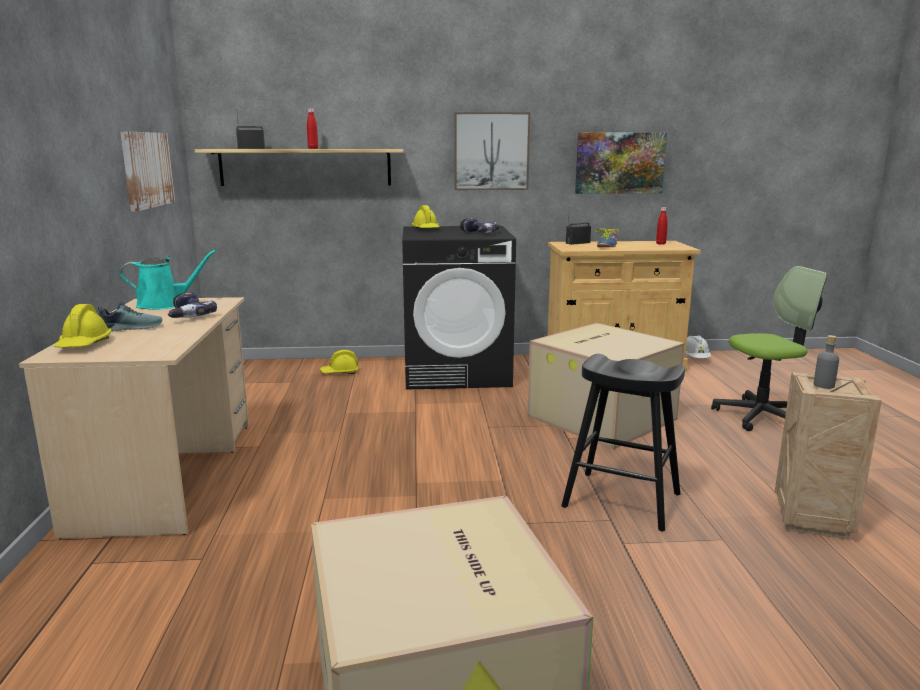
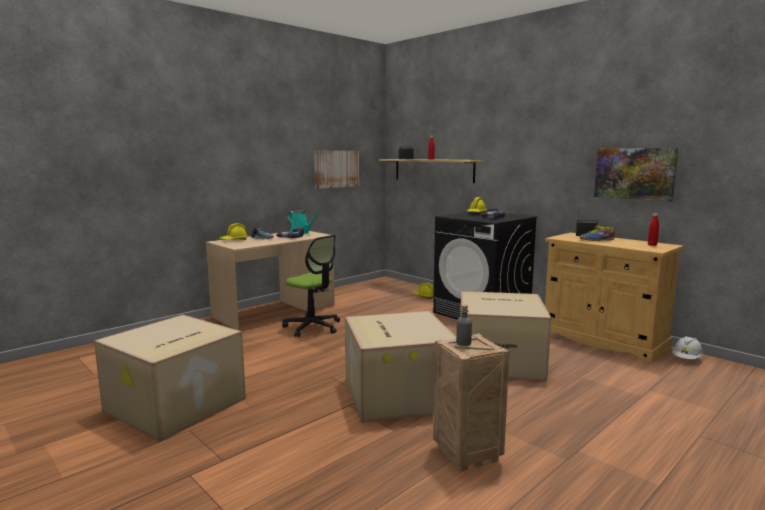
camera: 50 degrees right, 5 degrees down
(491, 151) = (536, 162): picture -> none
(622, 500) = (396, 393): black stool -> cardboard box
(762, 417) = (621, 405): office chair -> office chair (312, 327)

